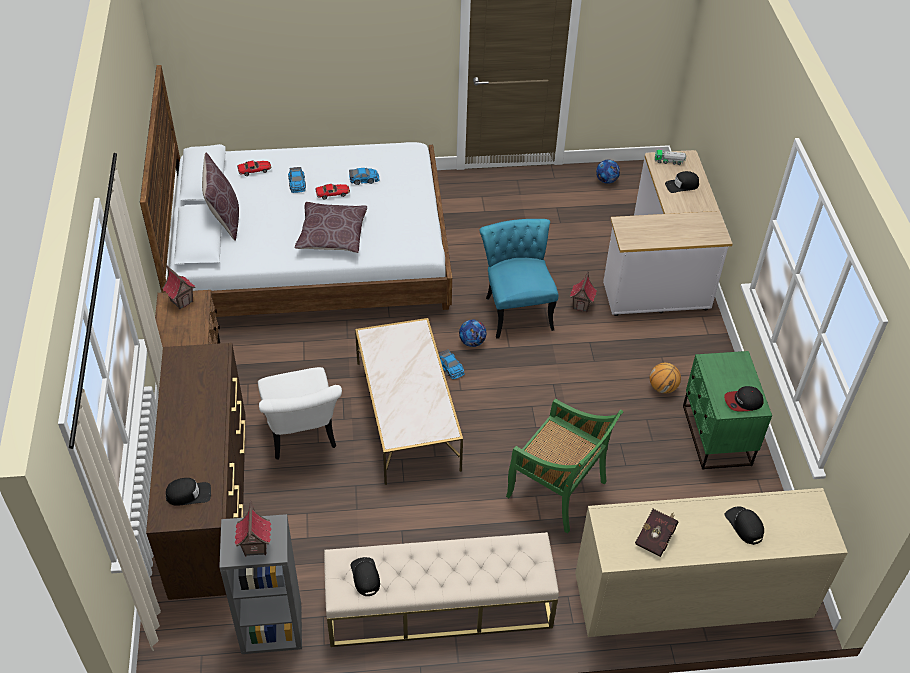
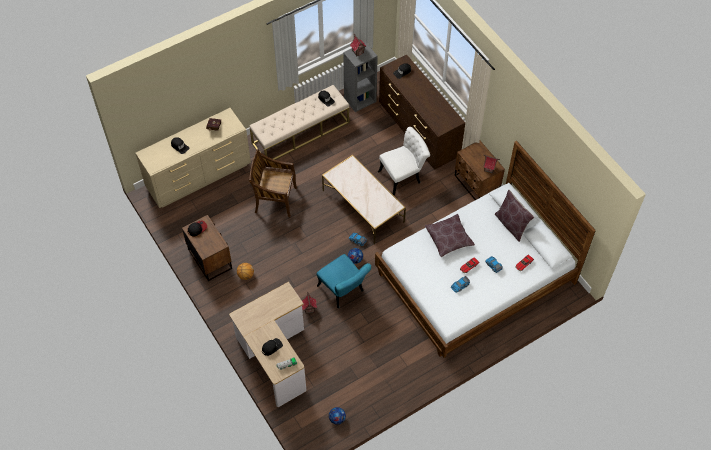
camera: 155 degrees right, 10 degrees up
(302, 437) = (403, 176): white chair -> white chair turned 105 degrees clockwise
(558, 490) = (275, 199): green chair -> brown chair
(715, 436) = (210, 259): green nightstand -> brown nightstand

